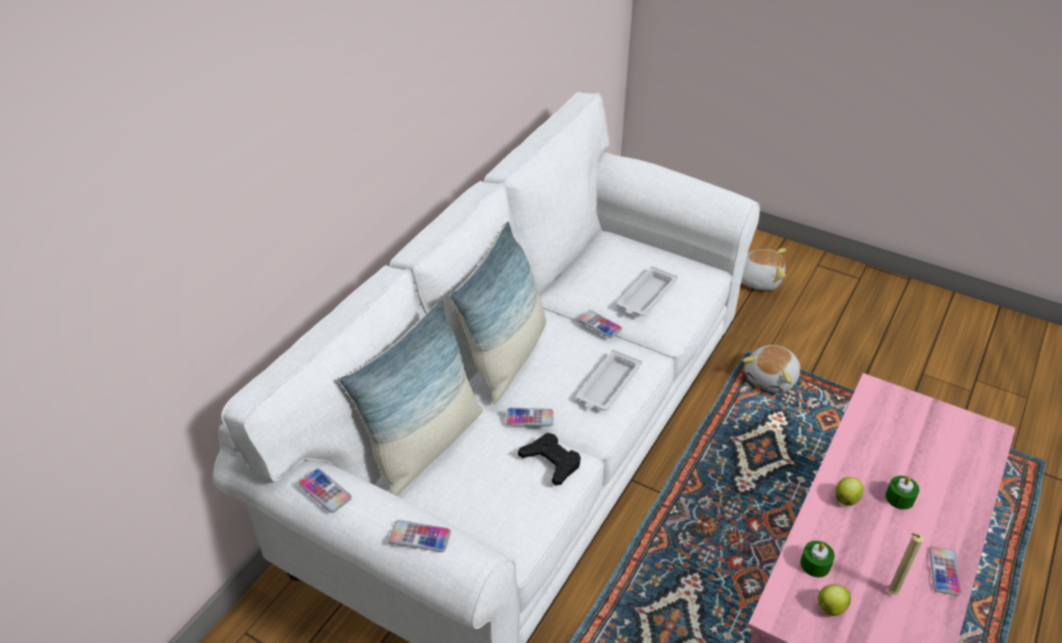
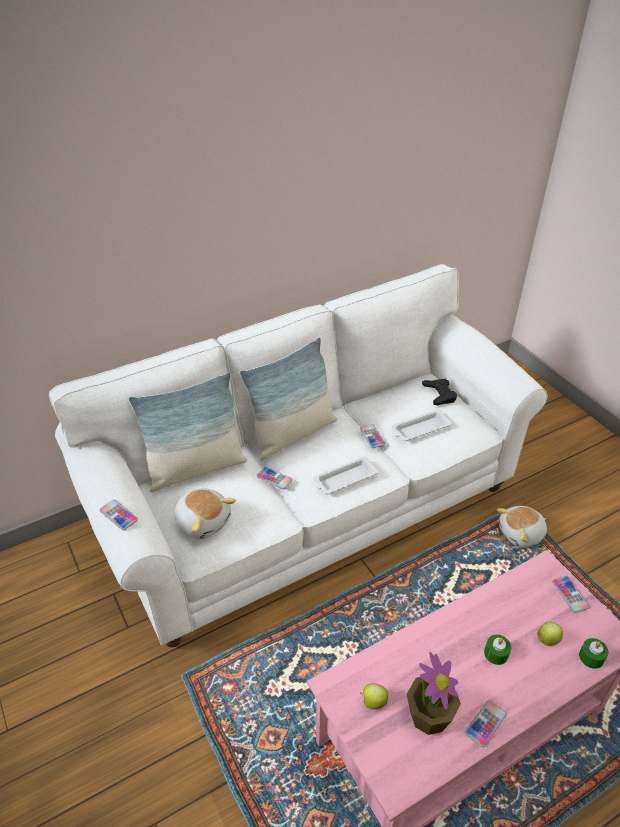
camera: 30 degrees right, 0 degrees up
(325, 491) = (91, 464): phone -> phone (570, 594)
(551, 462) = (263, 512): black game controller -> black game controller (439, 394)
(758, 279) = (567, 457): plush toy -> plush toy (203, 521)
(815, 564) = (388, 666): green candle -> green candle (591, 657)
(846, 499) = (452, 633): apple -> apple (548, 639)
(890, 592) = (428, 716): beige candle -> potted plant

